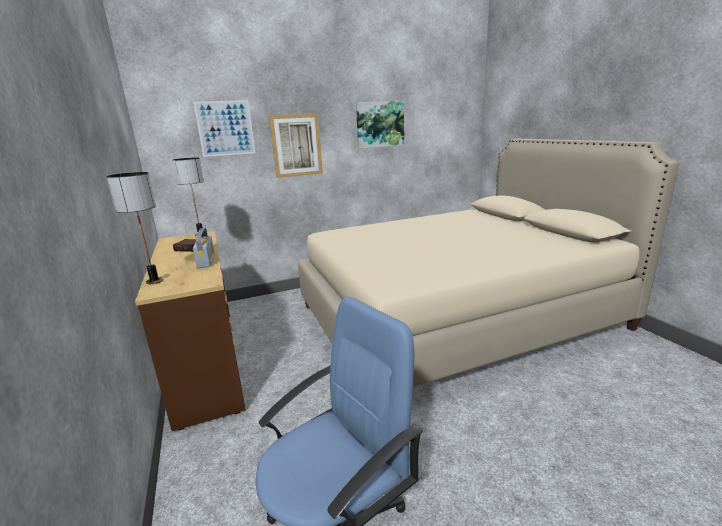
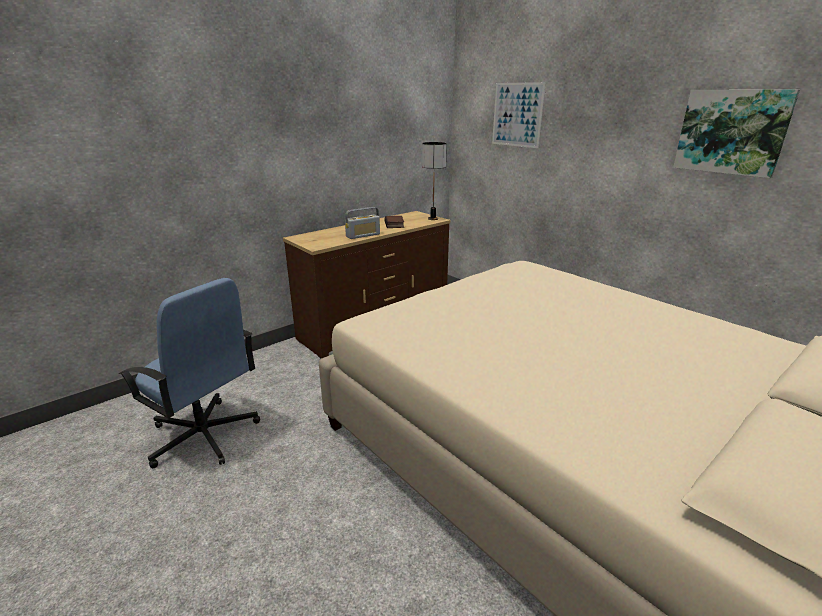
camera: 70 degrees right, 5 degrees up
(154, 281) = (316, 233): table lamp -> none
(296, 145) = (585, 147): picture -> none

